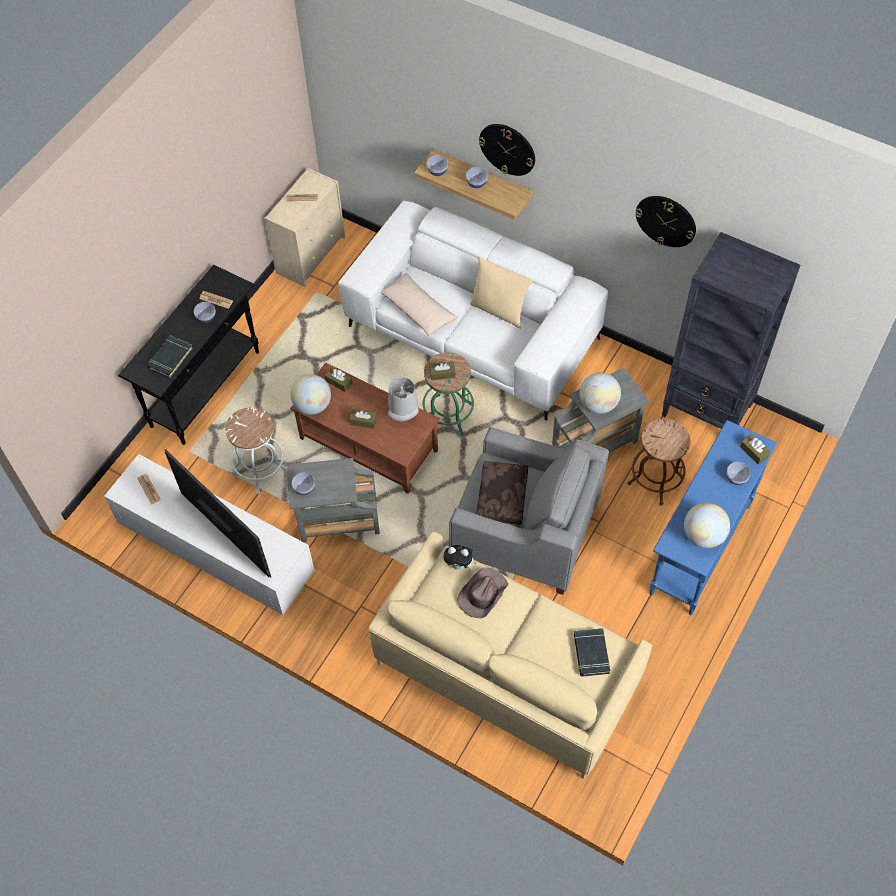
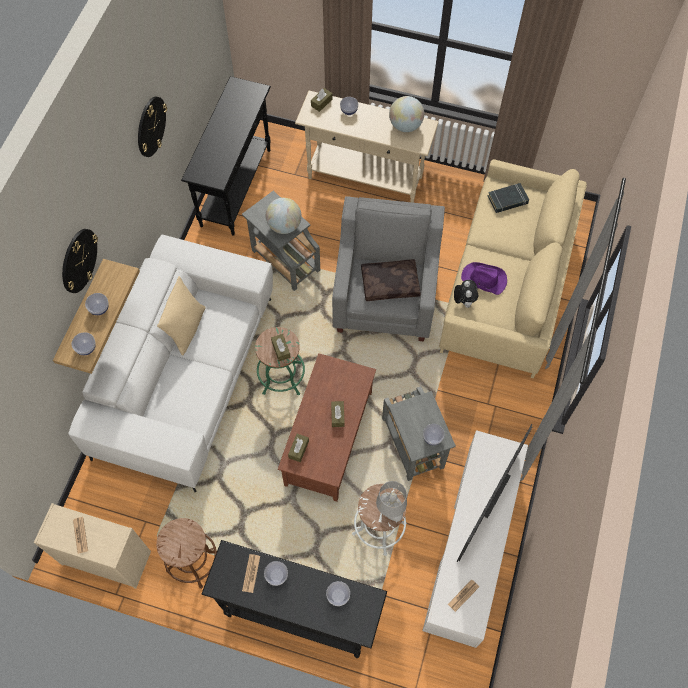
camera: 105 degrees left, 5 degrees up
(170, 359) = (338, 596): black book -> bowl
(312, 405) = (330, 466): globe -> none
(404, 417) = (325, 382): grey table lamp -> grey table lamp (390, 510)
(417, 309) = (197, 400): beige pillow -> none
(482, 594) = (484, 279): brown hat -> purple hat
(655, 480) = (311, 213): brown stool -> brown stool (193, 561)
(699, 549) = (365, 178): blue console table -> beige console table
(707, 411) = (236, 187): black bookcase -> black console table

